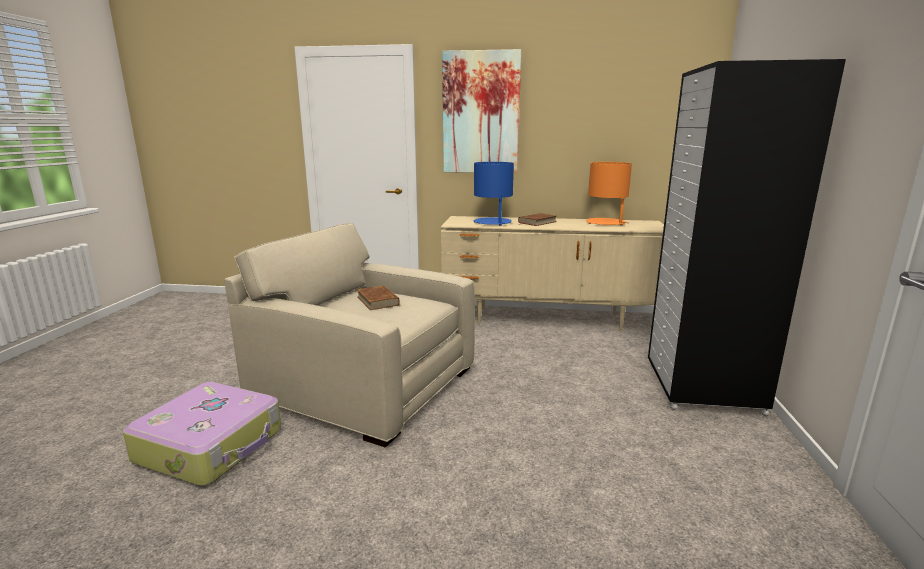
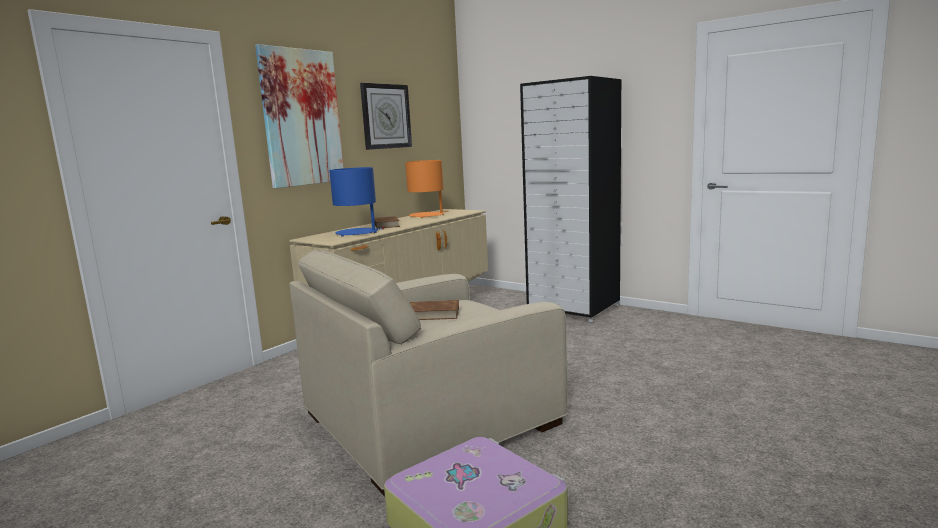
camera: 60 degrees left, 5 degrees down
(586, 112) = (386, 116): none -> wall clock

